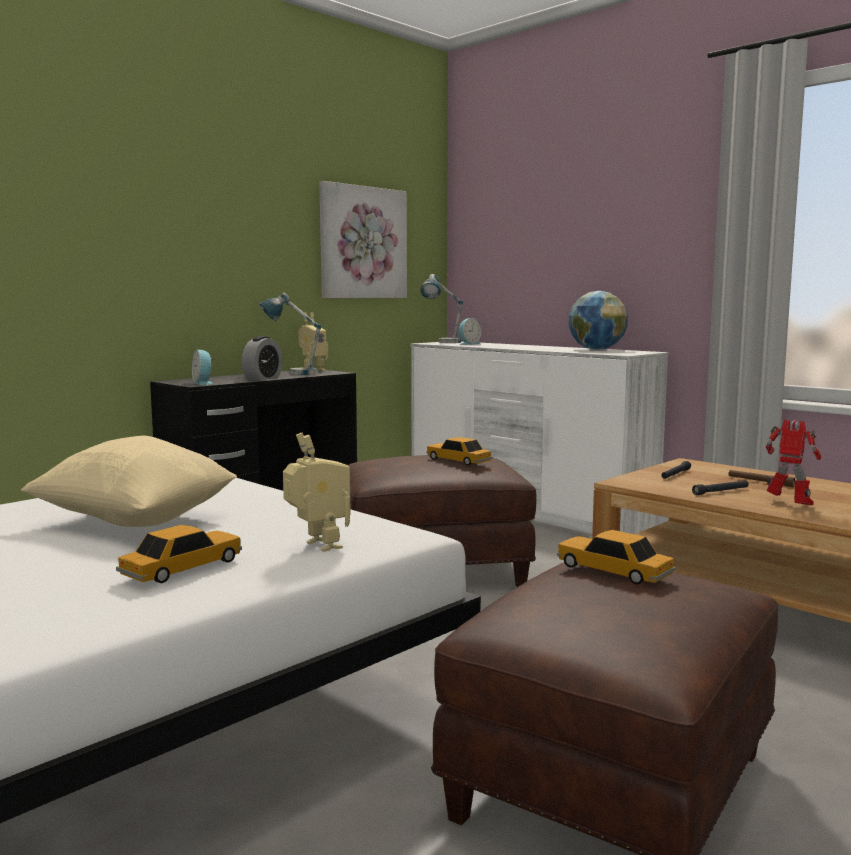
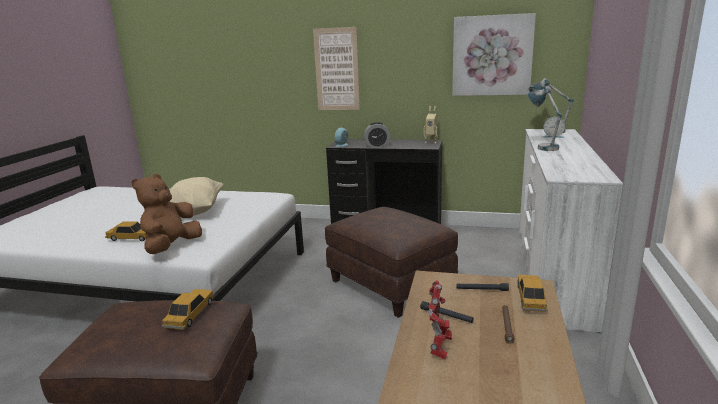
camera: 60 degrees right, 10 degrees up
(145, 247) = (337, 69): none -> picture
(291, 373) = (409, 143): table lamp -> table lamp (542, 146)
(318, 546) = (171, 247): toy robot -> brown plush toy
(458, 460) = (397, 224): toy car -> toy car (530, 298)
(596, 350) = (584, 165): globe -> none

